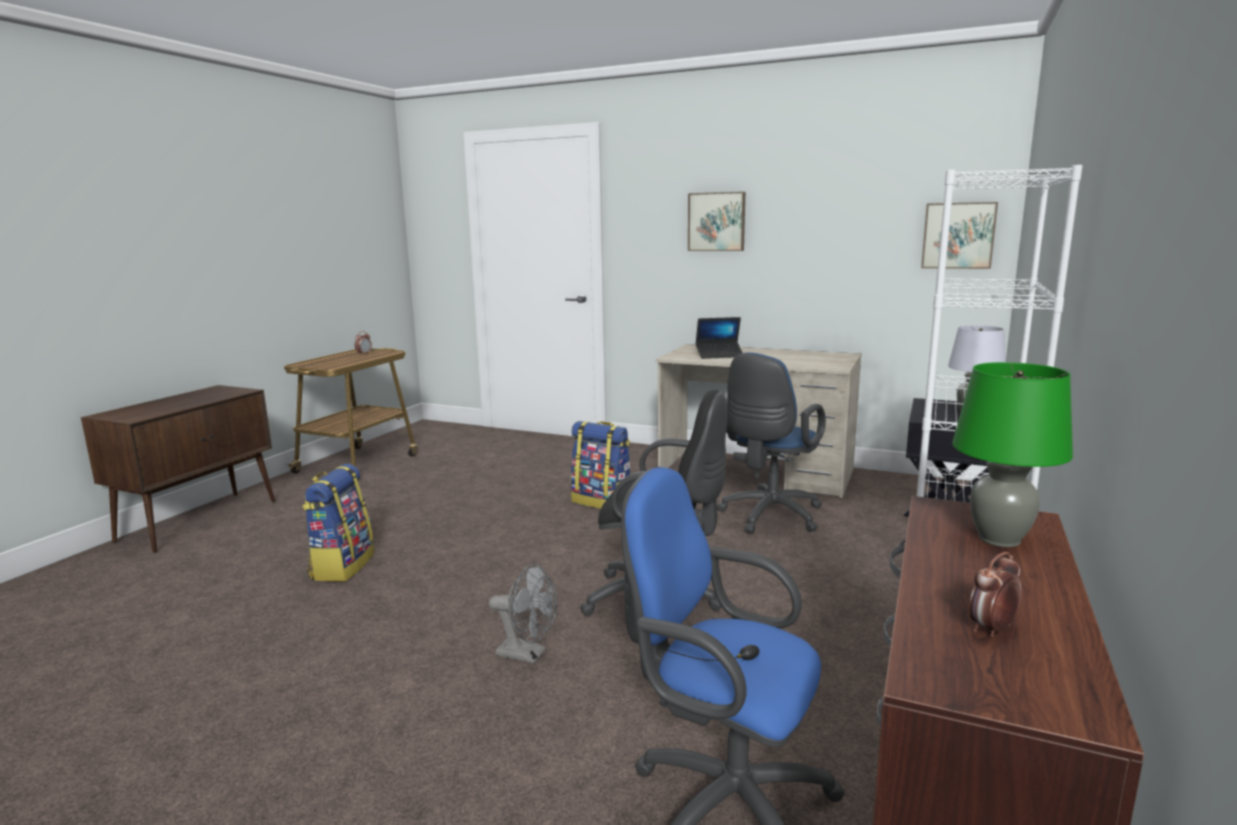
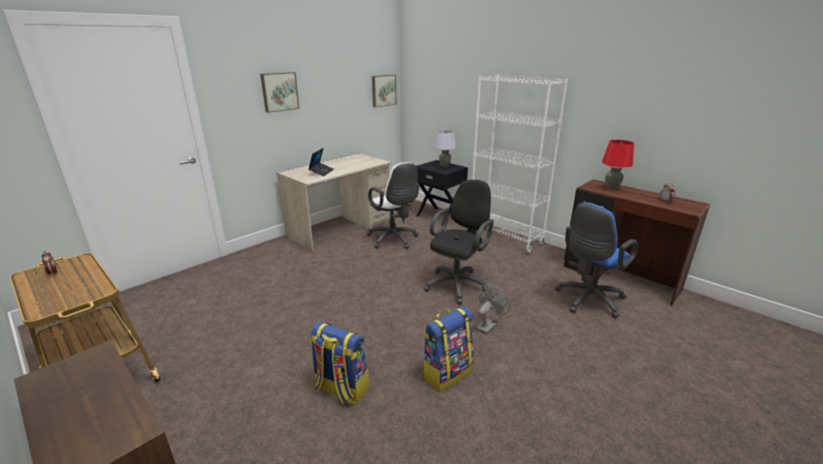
camera: 70 degrees left, 10 degrees up
(602, 501) = (332, 275): backpack -> backpack (446, 372)
(768, 517) = (394, 240): blue office chair -> white office chair
(999, 539) = (611, 188): green table lamp -> red table lamp

